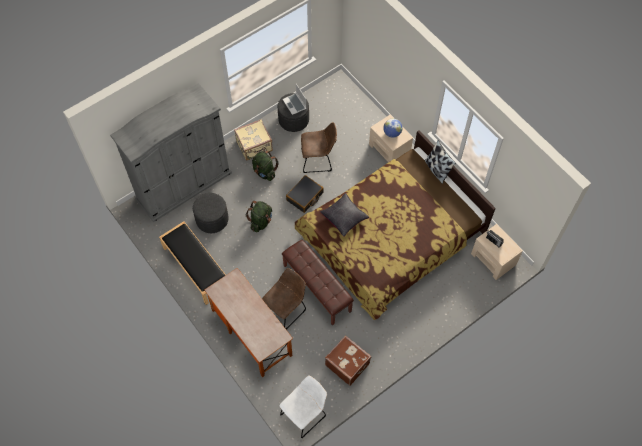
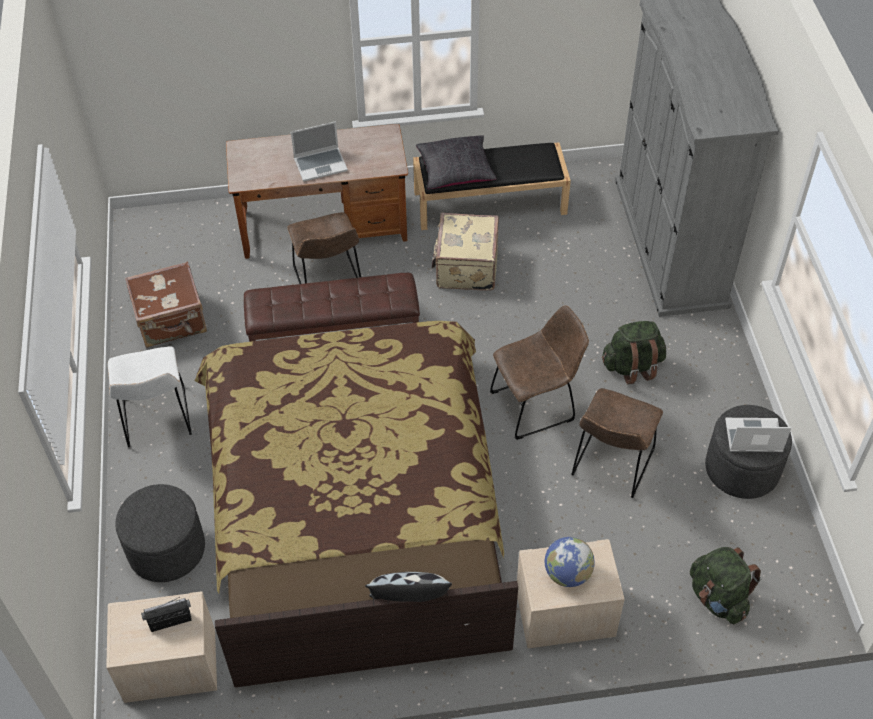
camera: 120 degrees right, 10 degrees down
(212, 219) = (572, 254): grey ottoman -> grey ottoman (166, 549)
(251, 308) = (321, 164): none -> laptop
(254, 146) = (704, 375): beige suitcase -> beige suitcase (465, 267)
(261, 221) = (524, 317): green backpack -> green backpack (718, 598)
(305, 197) = (536, 405): black suitcase -> brown chair
(305, 414) = (144, 236): white chair -> white chair (157, 420)
(344, 217) = (408, 376): black pillow -> black pillow (455, 170)

